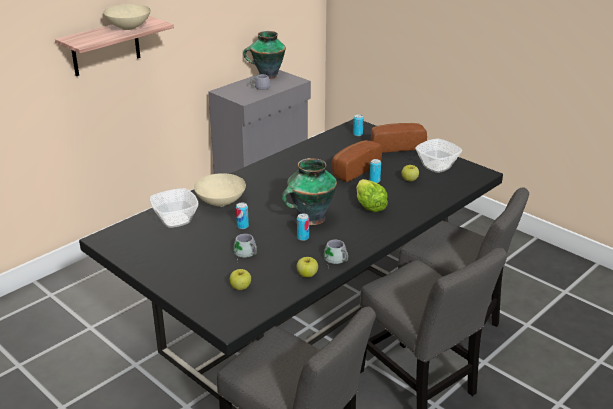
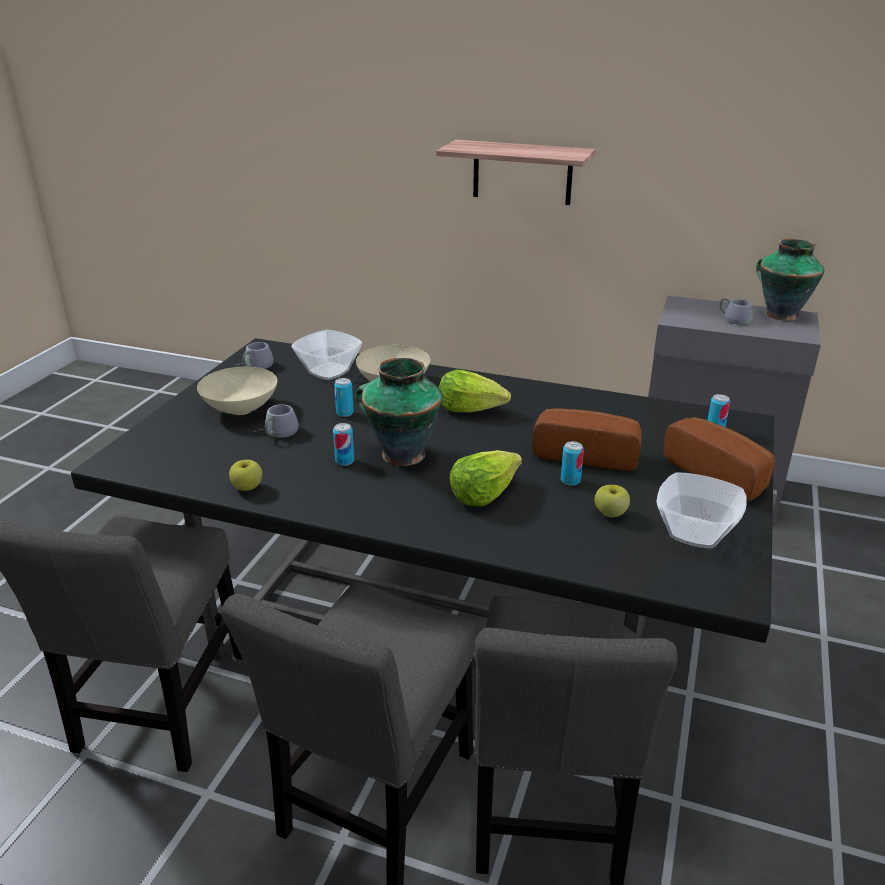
camera: 65 degrees right, 0 degrees up
(128, 27) = (535, 150): beige bowl -> beige bowl (242, 409)
(241, 287) = (196, 449): apple -> none
(277, 186) = (471, 409): none -> lettuce
(335, 260) = (297, 501): grey mug -> grey mug (254, 365)

